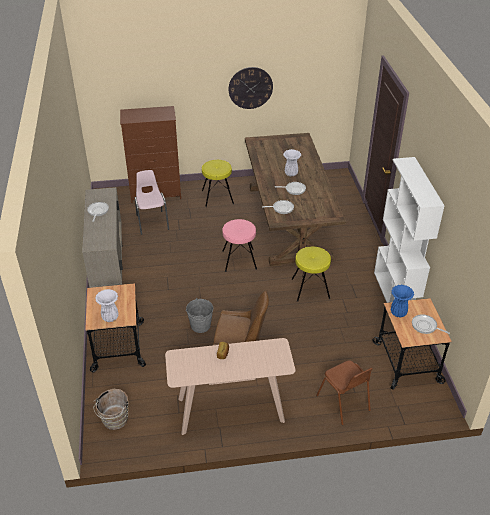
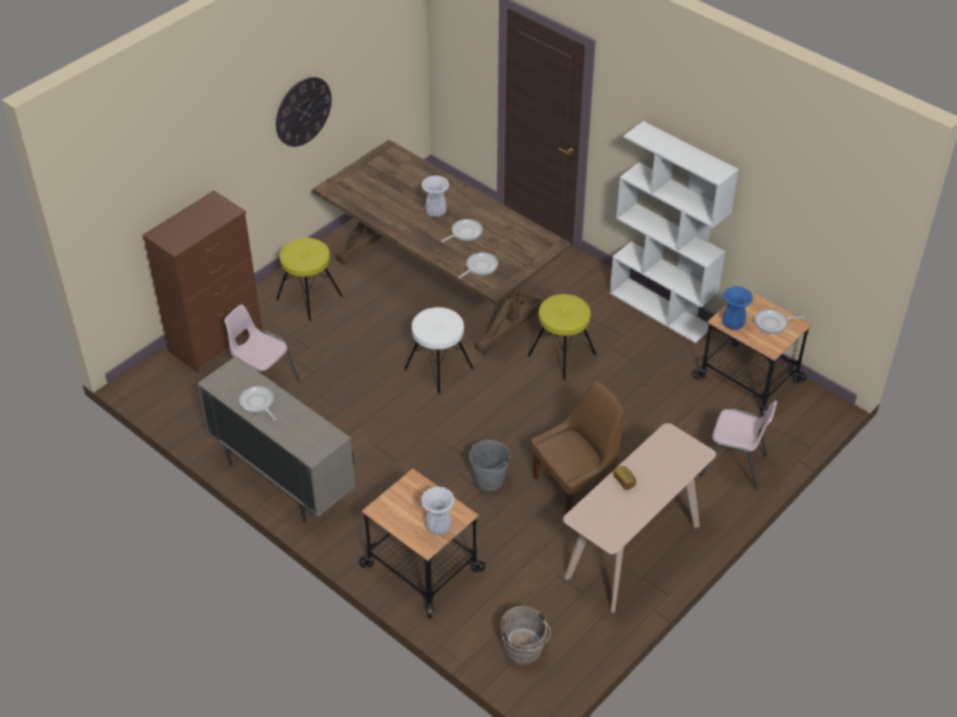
camera: 40 degrees left, 5 degrees up
(239, 260) = (438, 369): pink stool -> white stool
(343, 403) = (734, 465): brown chair -> pink chair

